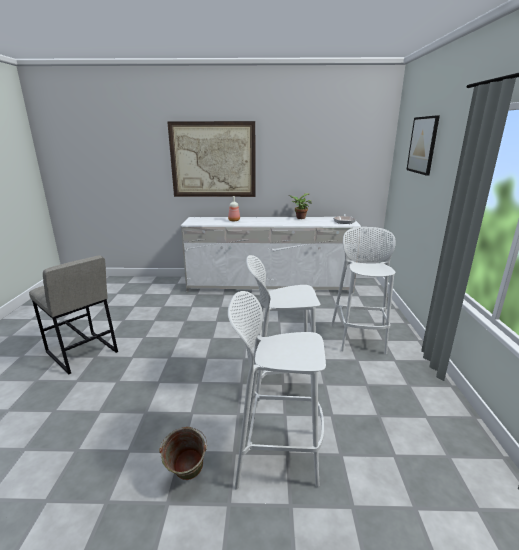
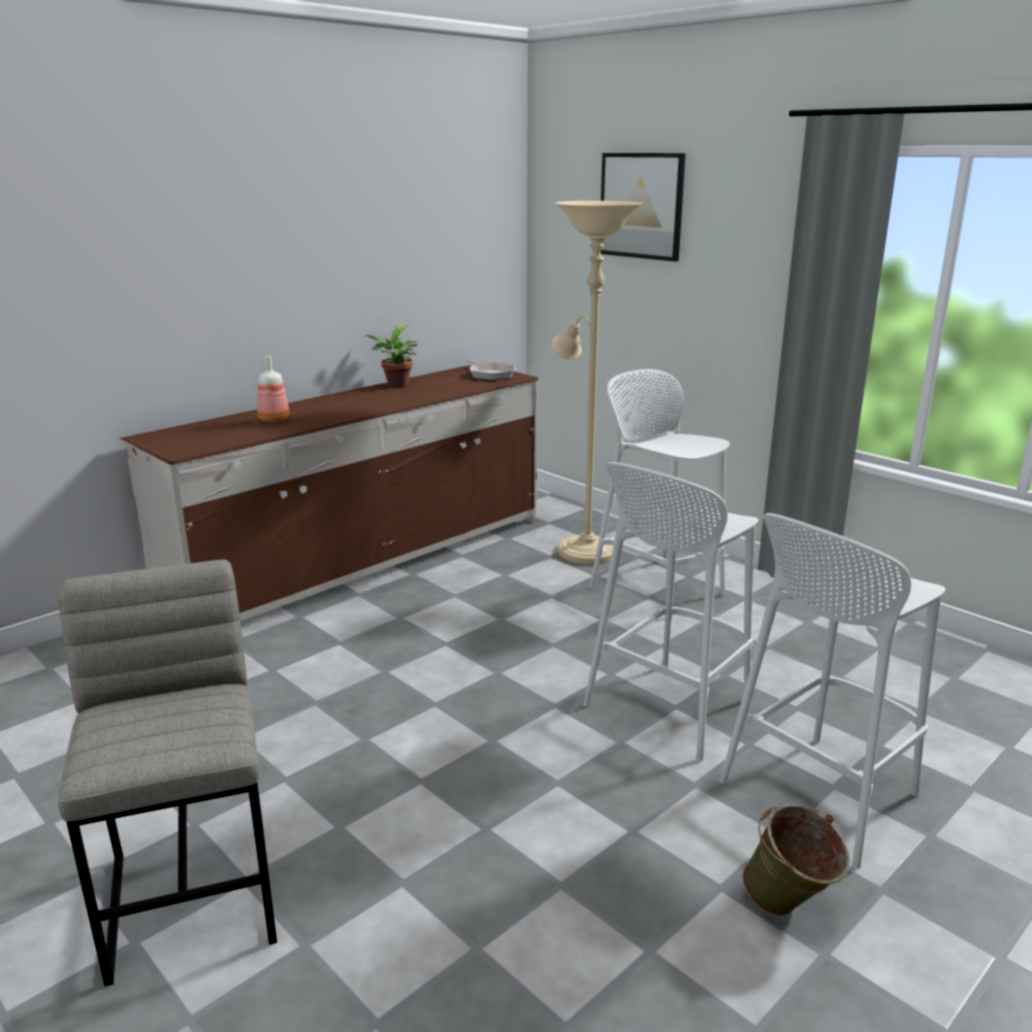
camera: 45 degrees left, 0 degrees up
(83, 352) = (192, 894): grey chair -> grey chair turned 105 degrees counterclockwise
(213, 160) = (170, 266): picture -> none
(269, 285) = (362, 562): white cabinet -> brown cabinet
(355, 310) = (583, 549): none -> beige floor lamp

